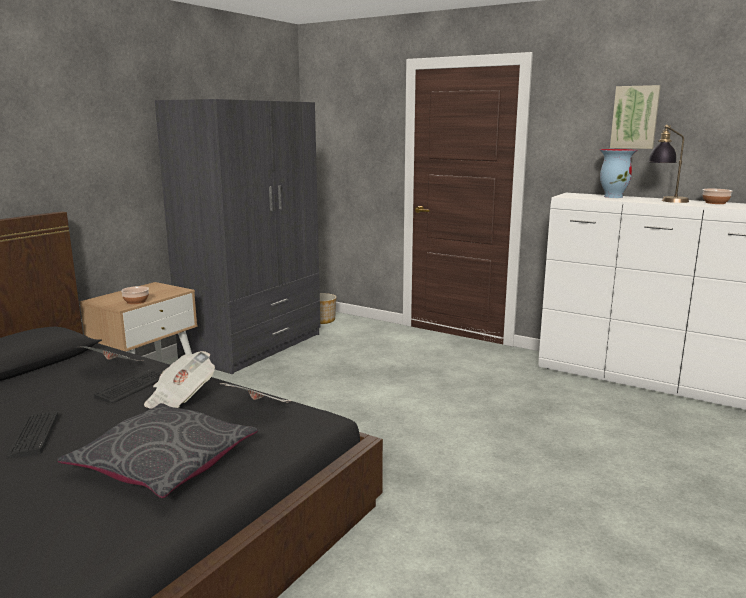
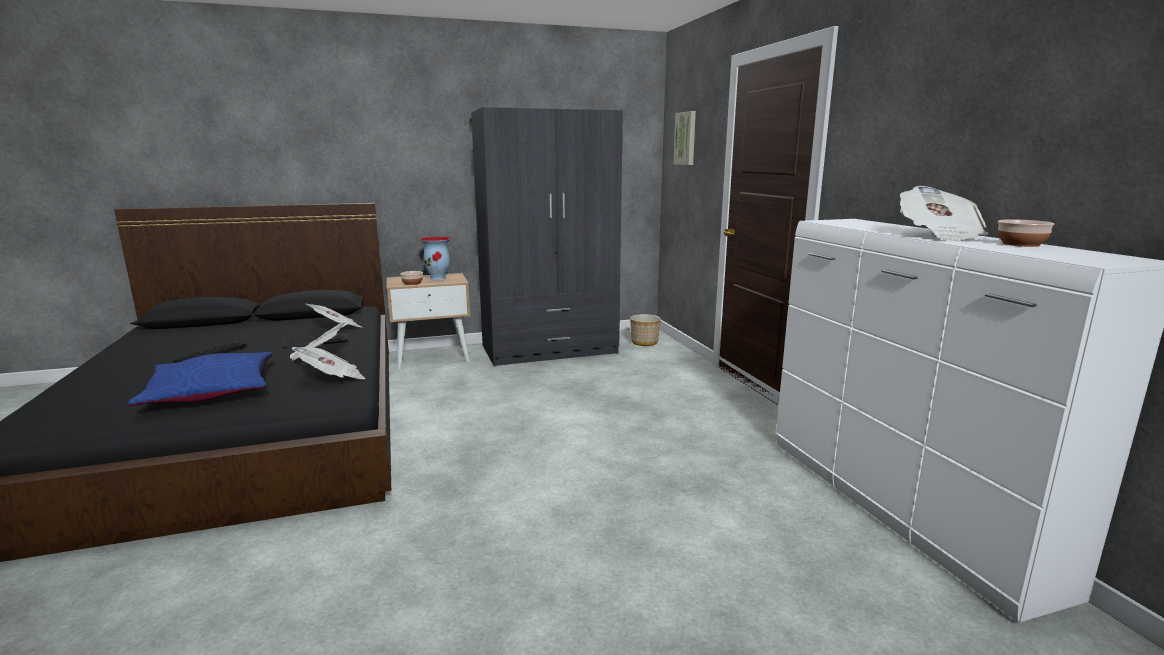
camera: 40 degrees right, 0 degrees up
(164, 463) = (210, 391): grey pillow -> blue pillow
(613, 196) = (889, 226): vase -> vase (438, 278)
(635, 117) = (941, 105): picture -> picture (686, 138)
(666, 201) = (938, 236): table lamp -> newspaper

